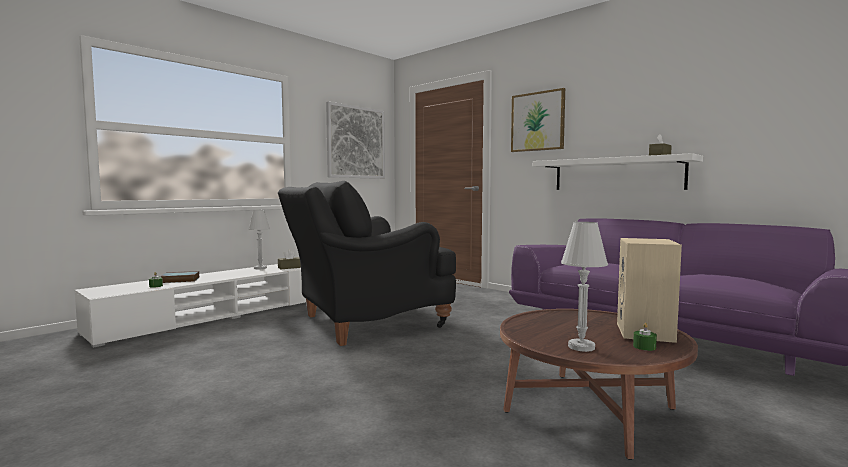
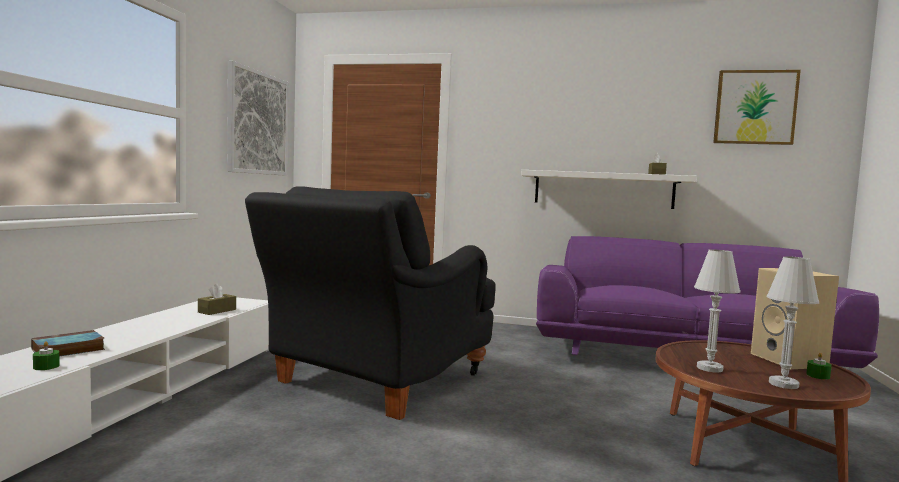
camera: 30 degrees left, 0 degrees up
(260, 268) = (170, 315): white table lamp -> white table lamp (709, 368)
(537, 121) = (513, 123): picture -> picture (755, 107)

